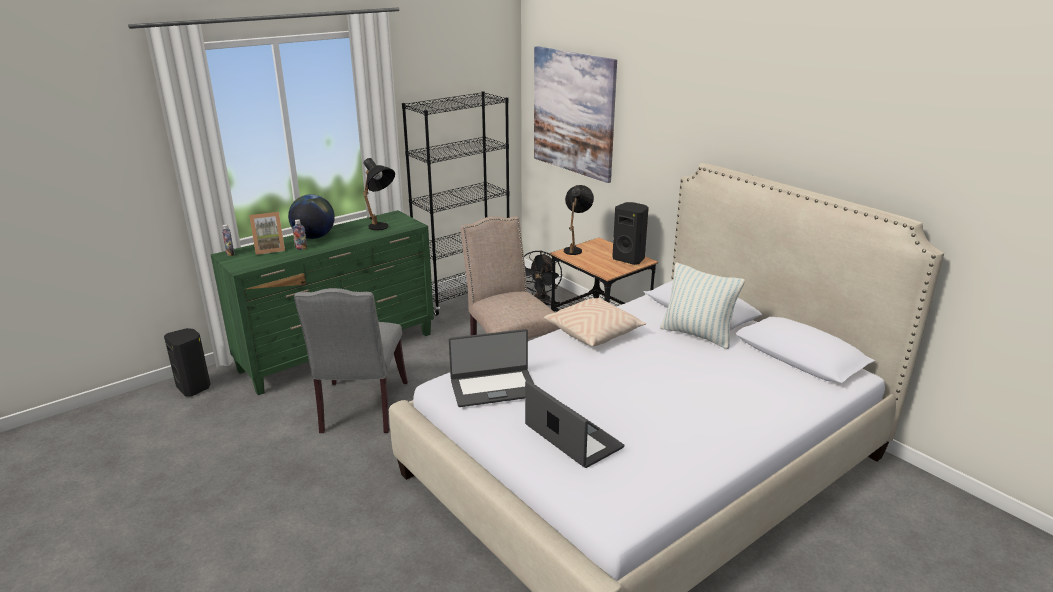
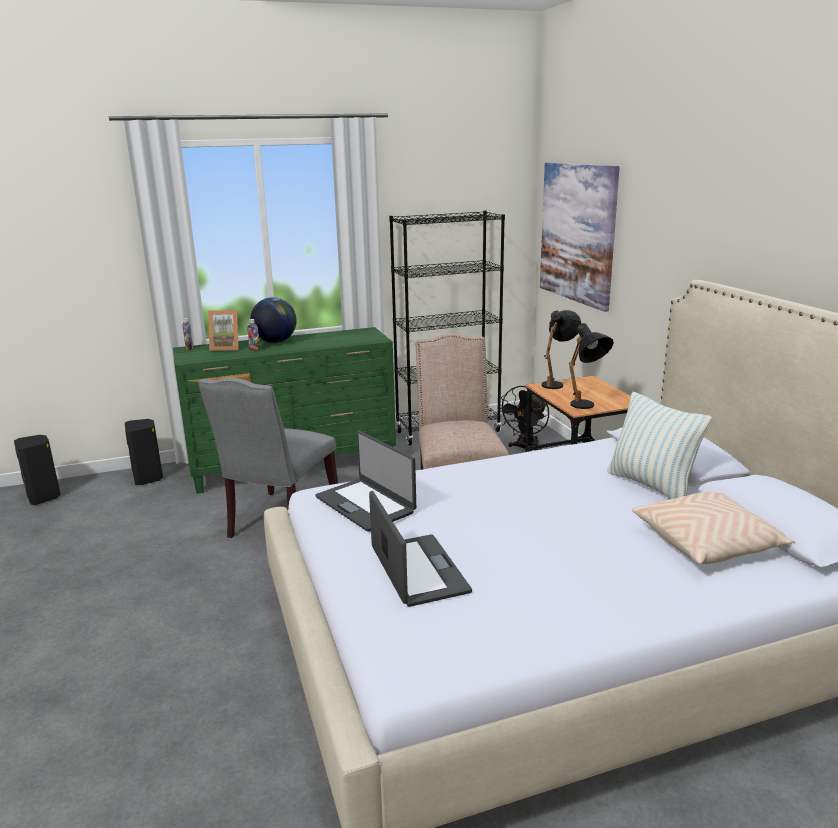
camera: 20 degrees right, 5 degrees down
(381, 229) = (344, 340): black table lamp -> black table lamp (586, 407)
(493, 388) = (366, 504): laptop -> laptop turned 45 degrees clockwise
(594, 333) = (523, 467): beige pillow -> beige pillow (707, 543)
(629, 259) = (614, 399): black speaker -> black speaker (44, 497)

